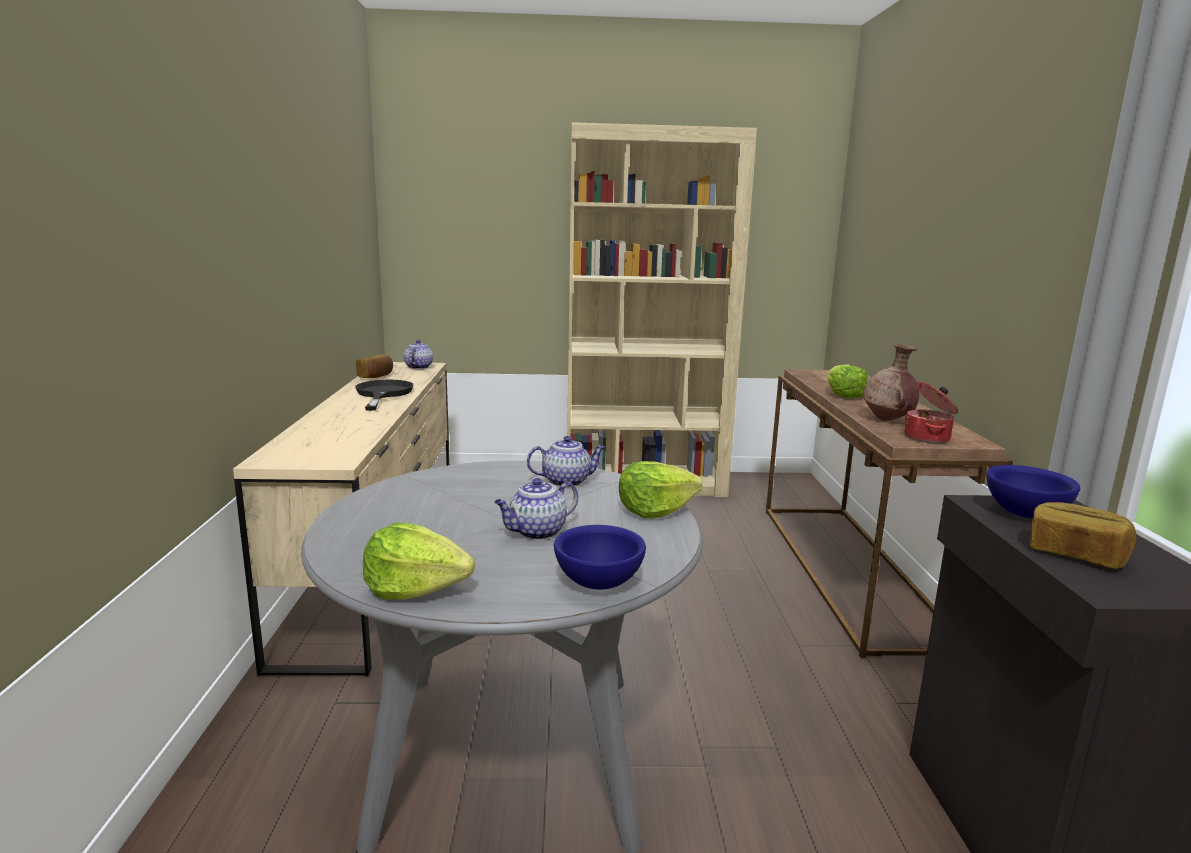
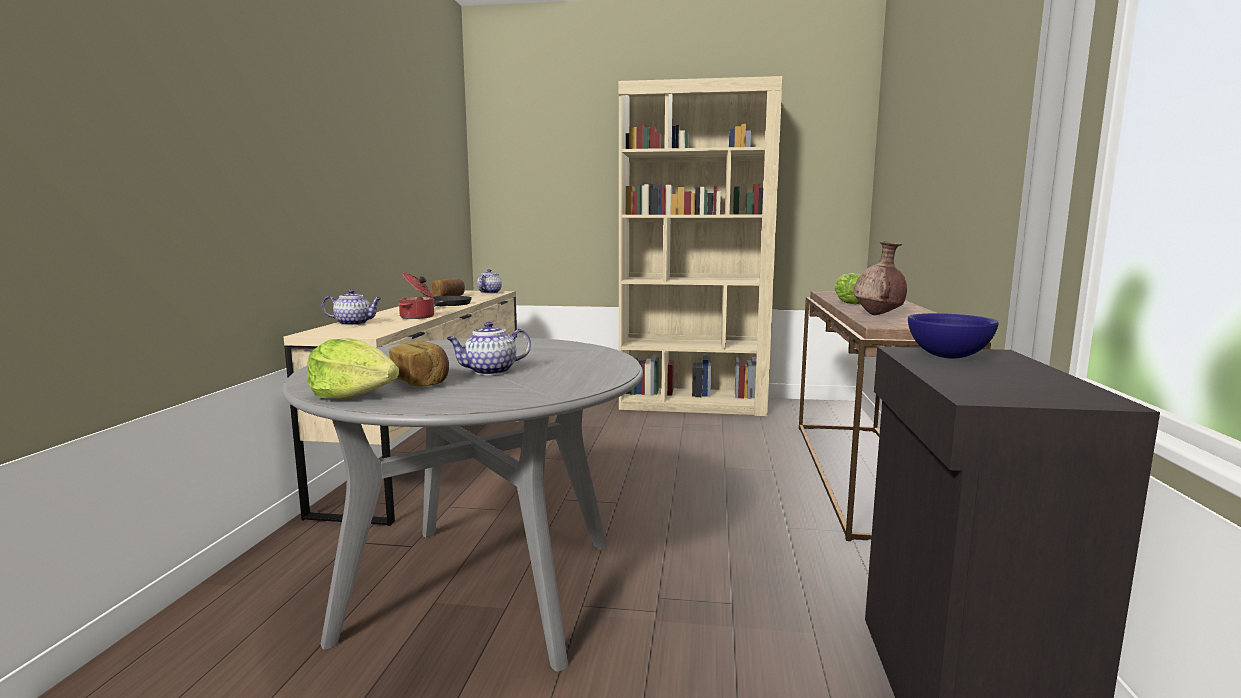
camera: 10 degrees right, 5 degrees down
(567, 481) = (547, 348): teapot -> teapot (354, 323)
(598, 584) = (511, 398): blue bowl -> none
(655, 510) = (607, 363): lettuce -> none
(928, 438) = (907, 324): cooking pot -> cooking pot (418, 317)
(1075, 555) = (972, 377): bread -> bread (421, 382)

